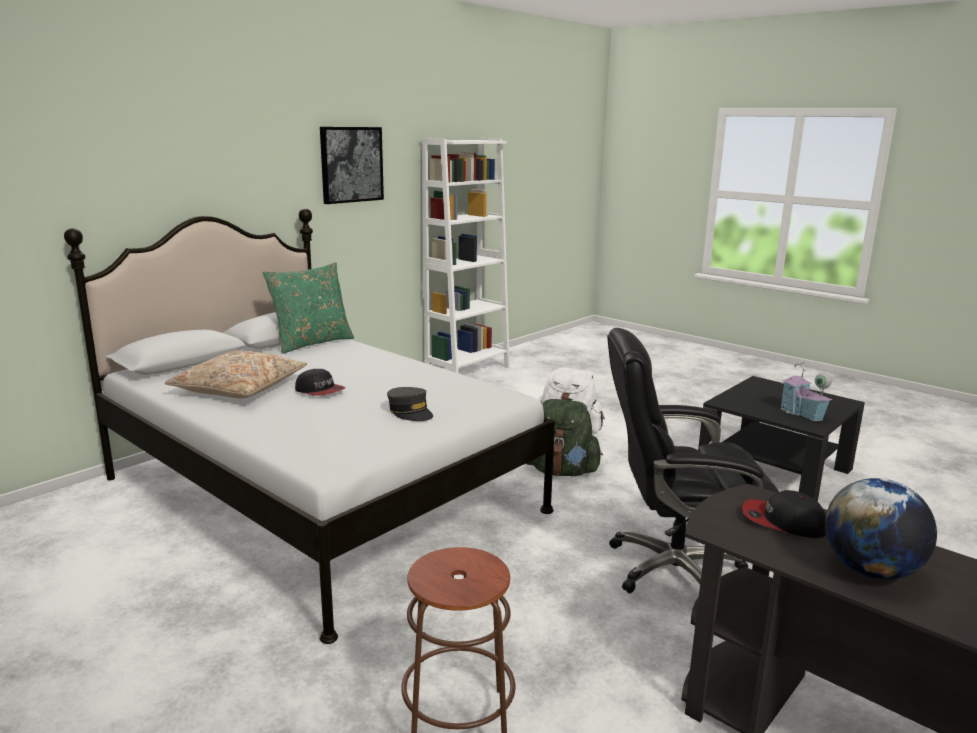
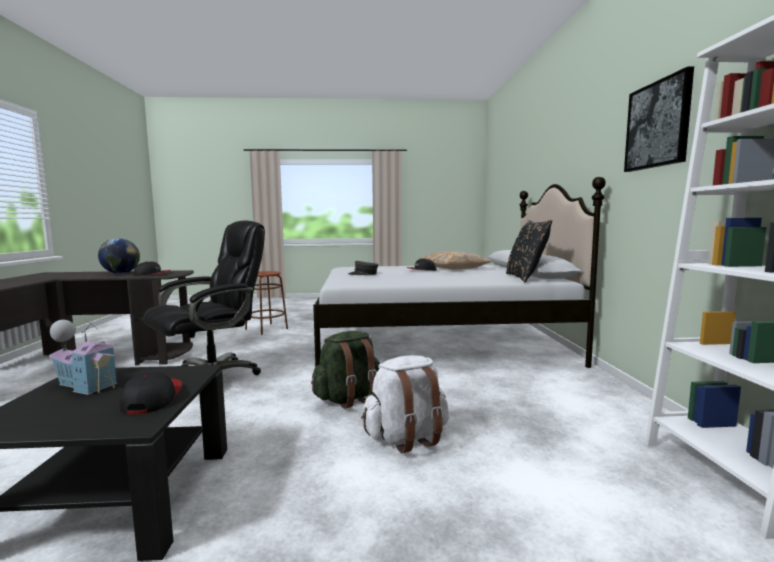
camera: 135 degrees right, 10 degrees down
(312, 343) = (526, 278): green pillow -> black pillow
(754, 392) = (152, 398): none -> cap

